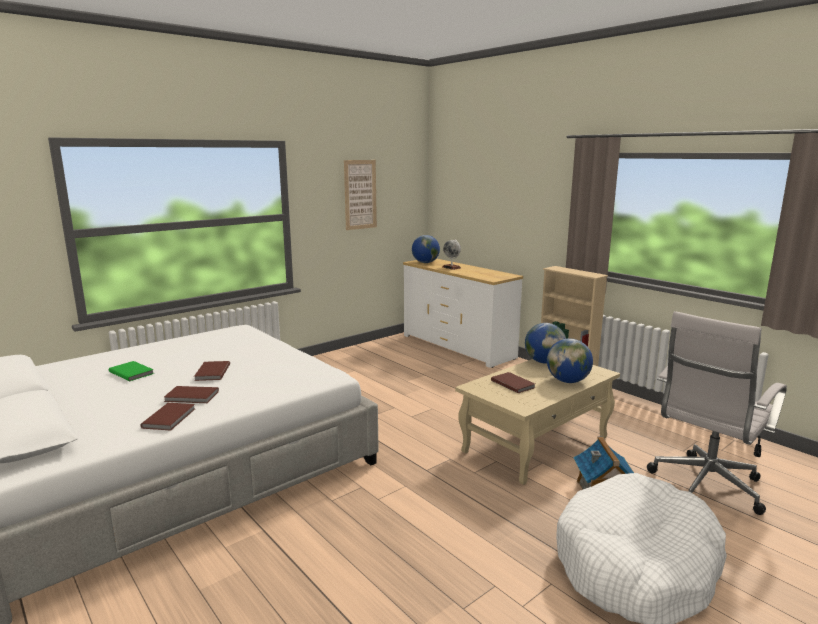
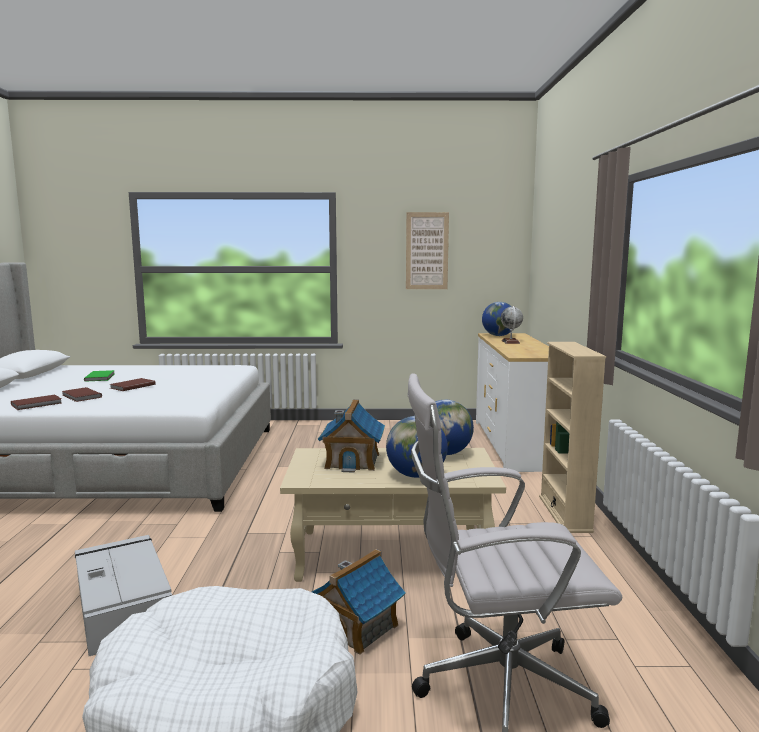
camera: 40 degrees right, 5 degrees down
(460, 555) = (123, 605): none -> grey storage box
(513, 384) = (353, 461): brown book -> toy house

